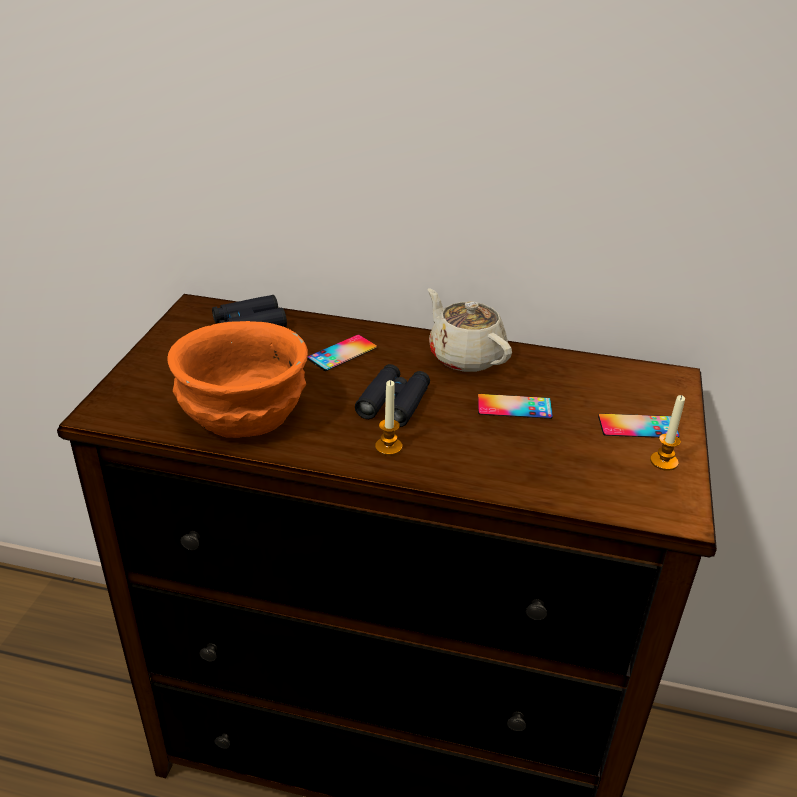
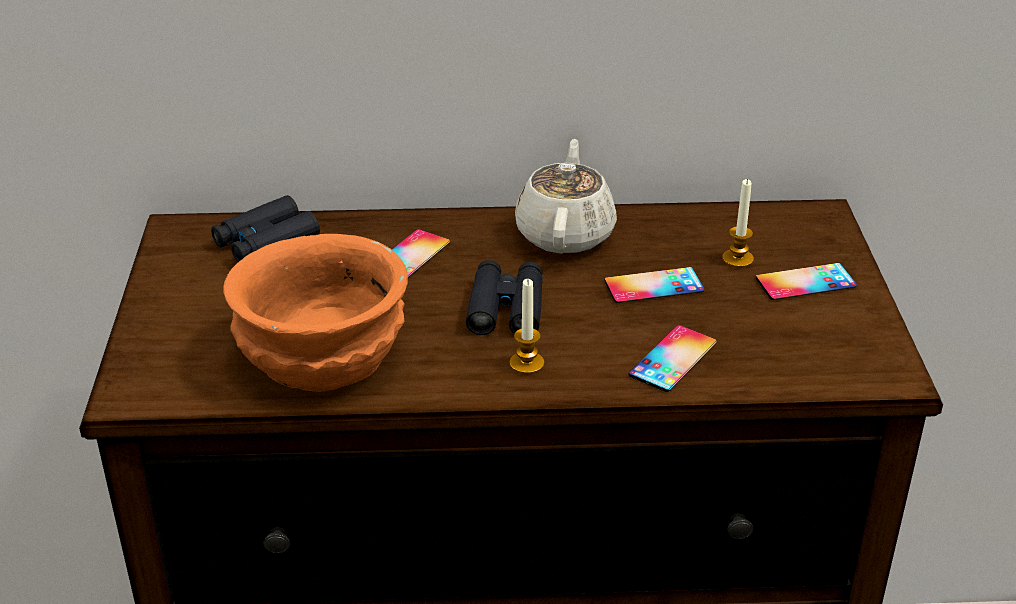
camera: 15 degrees left, 0 degrees up
(465, 356) = (565, 233): beige teapot -> beige teapot turned 60 degrees clockwise
(503, 466) = (673, 359): none -> phone
(663, 462) = (850, 318): candle -> candle (737, 259)

